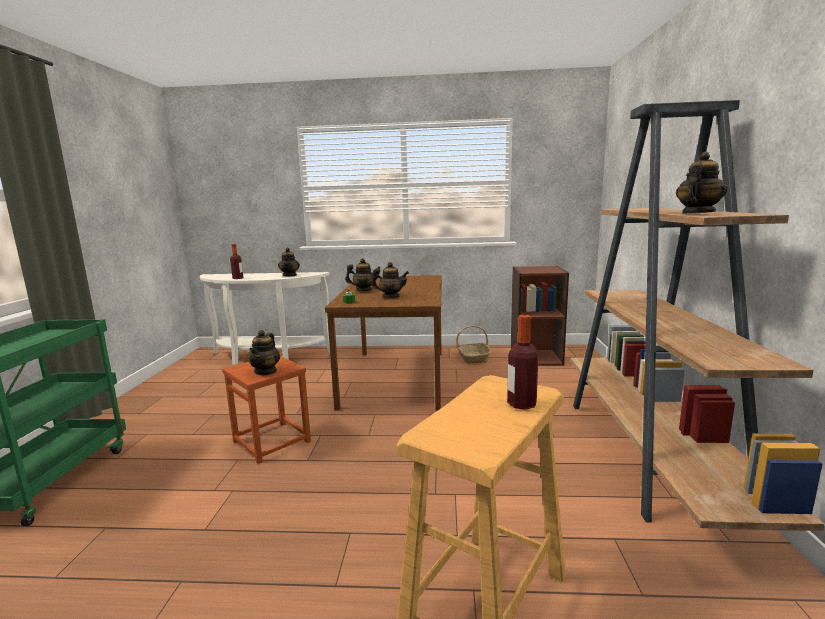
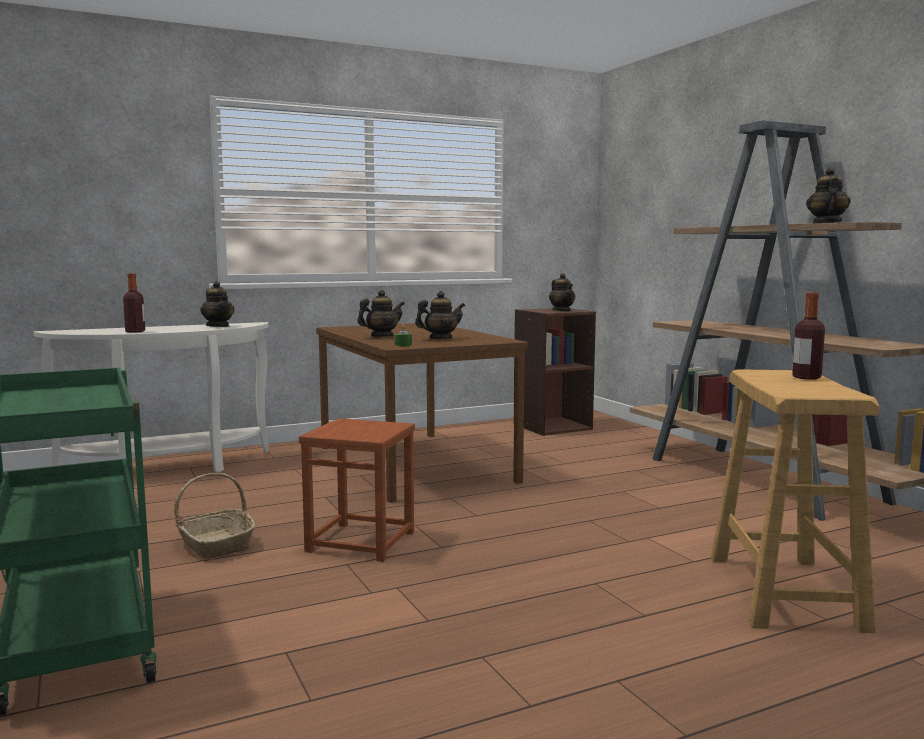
camera: 30 degrees left, 5 degrees down
(266, 371) = (373, 431): teapot -> teapot (562, 311)
(473, 358) = (479, 434): basket -> basket (215, 544)

